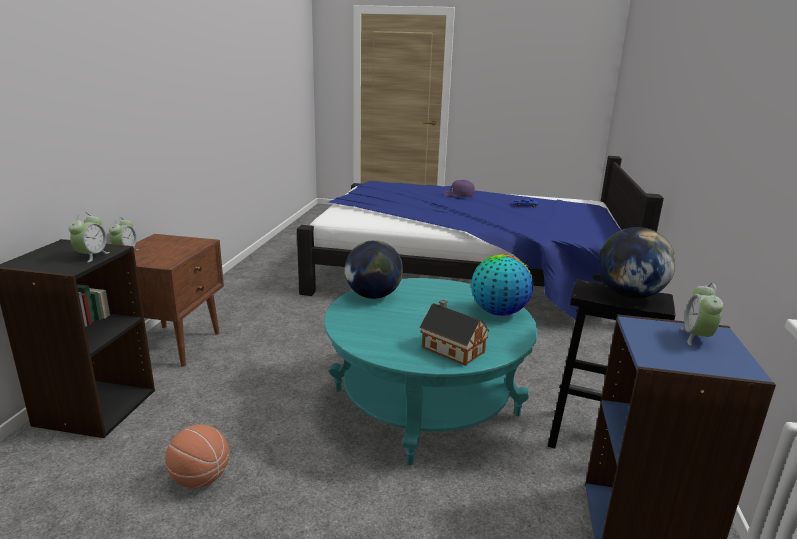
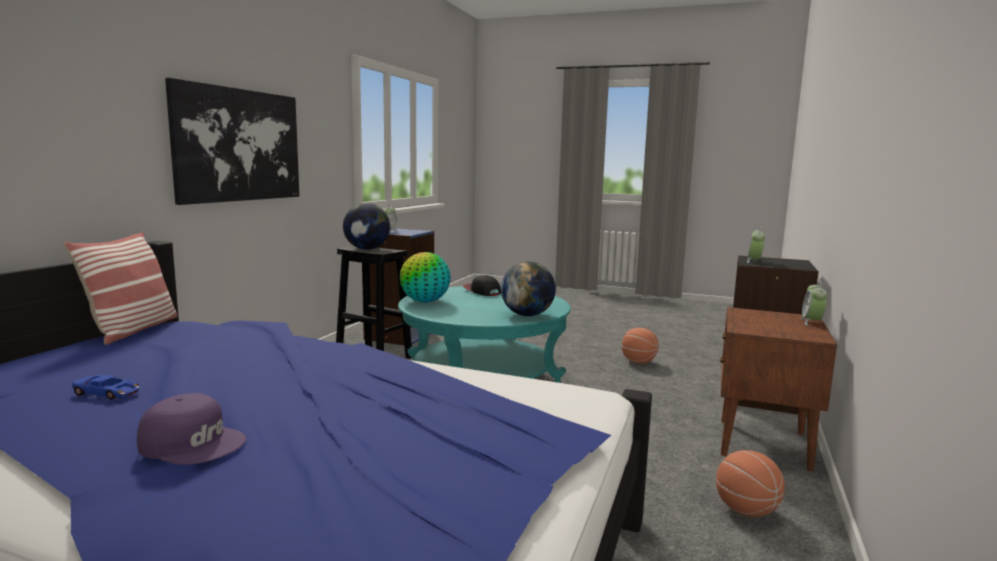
camera: 170 degrees left, 10 degrees down
(238, 302) = (746, 510): none -> basketball
(451, 348) = (482, 291): toy house -> cap
(610, 231) = (133, 329): none -> pillow
(723, 131) = (239, 145): none -> picture

